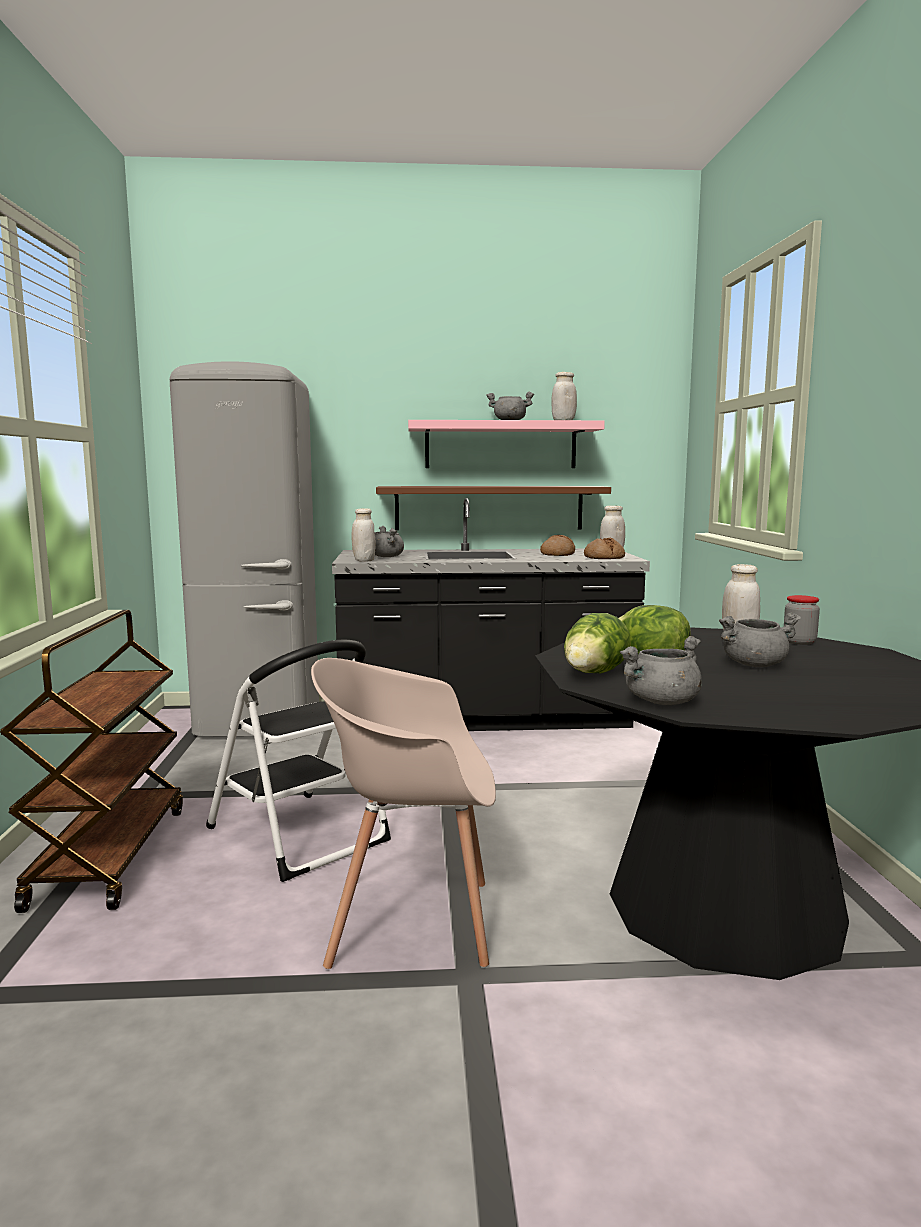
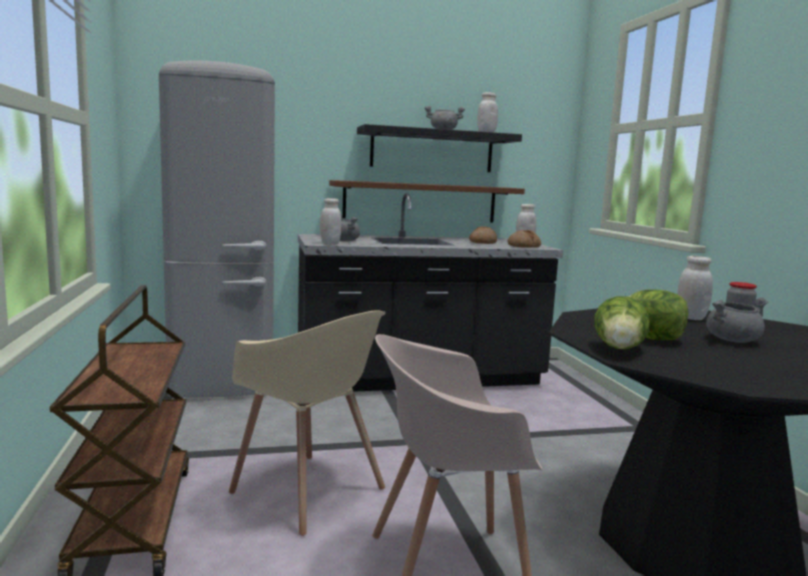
camera: 10 degrees left, 0 degrees up
(299, 836) = (308, 492): step ladder -> beige chair
(500, 445) = (432, 150): pink shelf -> black shelf
(662, 702) = (709, 376): grey cooking pot -> none

